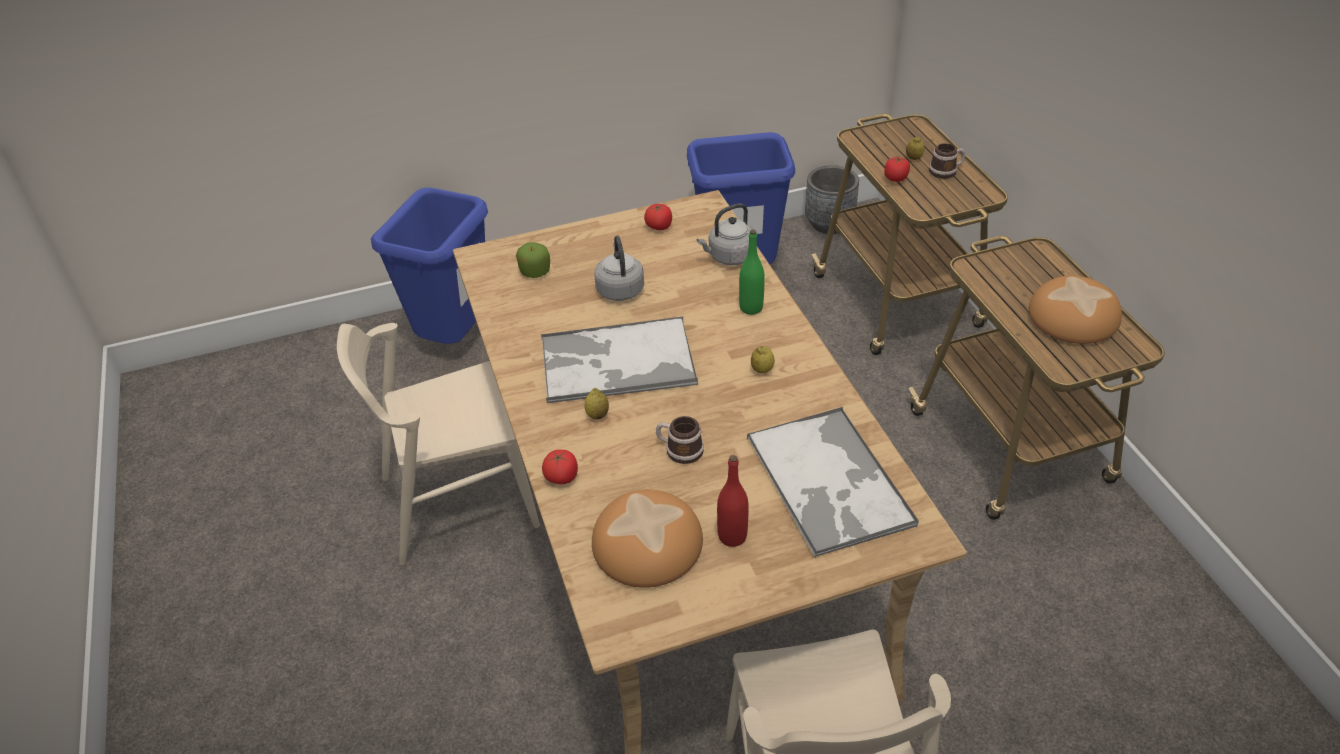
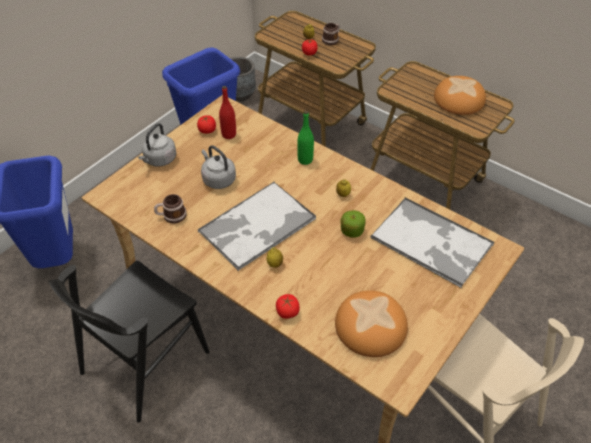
camera: 35 degrees left, 5 degrees up
(458, 501) = (144, 362): beige chair -> black chair
(535, 271) = (153, 190): apple -> apple (352, 231)
(679, 449) = (339, 262): mug -> mug (171, 216)
(729, 257) = (266, 134): grey kettle -> grey kettle (159, 160)
(732, 536) = (410, 298): red bottle -> red bottle (229, 134)

